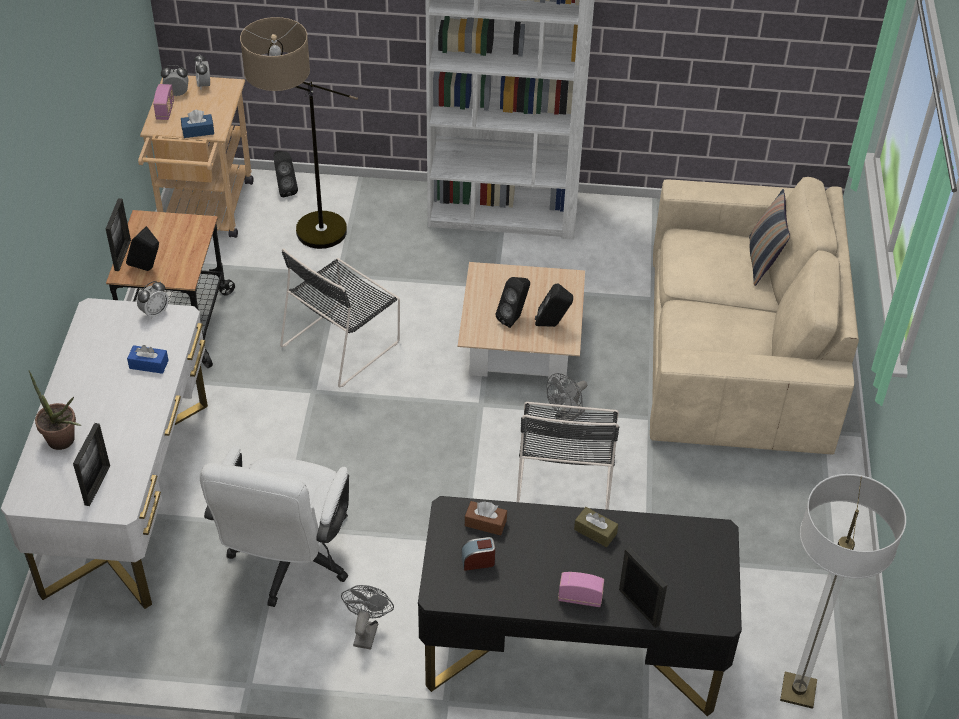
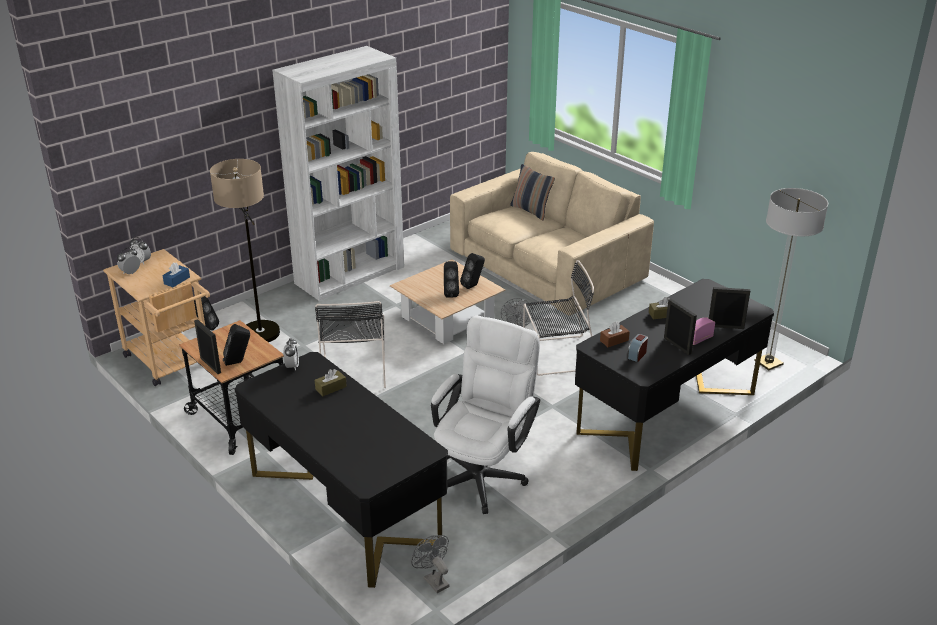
camera: 45 degrees left, 15 degrees down
(65, 443) = (344, 447): potted plant -> none
(97, 485) = (398, 451): picture frame -> picture frame (677, 345)
(128, 495) = (344, 507): white desk -> black desk
(149, 364) = (331, 388): blue tissue box -> brown tissue box
(165, 110) = (137, 283): radio -> none
(287, 563) = (483, 473): white office chair -> white office chair turned 120 degrees counterclockwise
(366, 630) = (568, 470): grey fan -> grey fan (433, 580)
(564, 481) = (557, 355): black chair -> black chair turned 60 degrees counterclockwise

